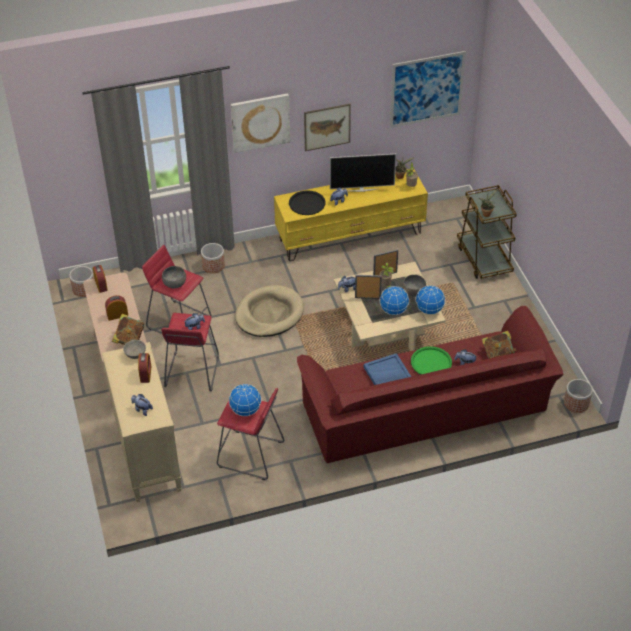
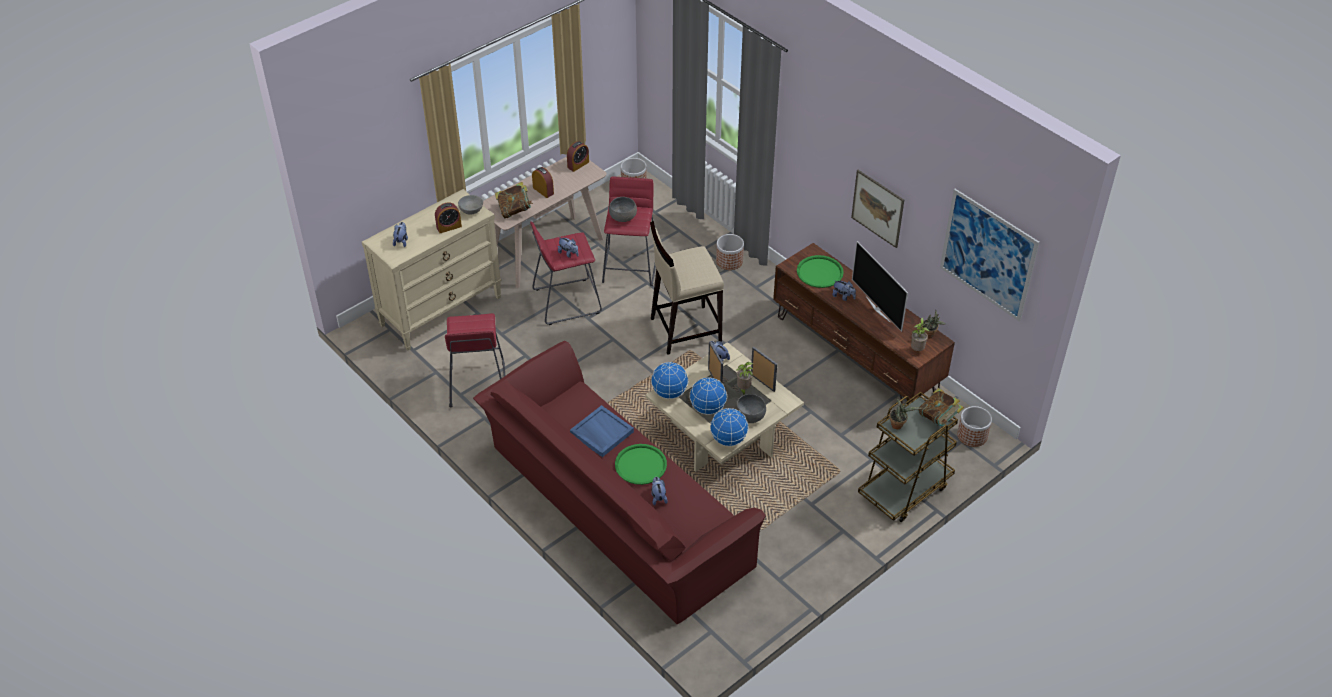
camera: 65 degrees right, 0 degrees up
(245, 410) = (472, 330): globe -> globe (669, 393)
(260, 122) = (816, 144): picture -> none
(269, 314) = (684, 329): beige dog bed -> beige stool
(307, 203) = (820, 272): black tray -> green tray
(350, 236) = (856, 354): yellow tv stand -> brown tv stand
(498, 354) = (691, 524): book -> book (938, 418)
(576, 403) = (706, 653): planter -> planter (972, 435)

